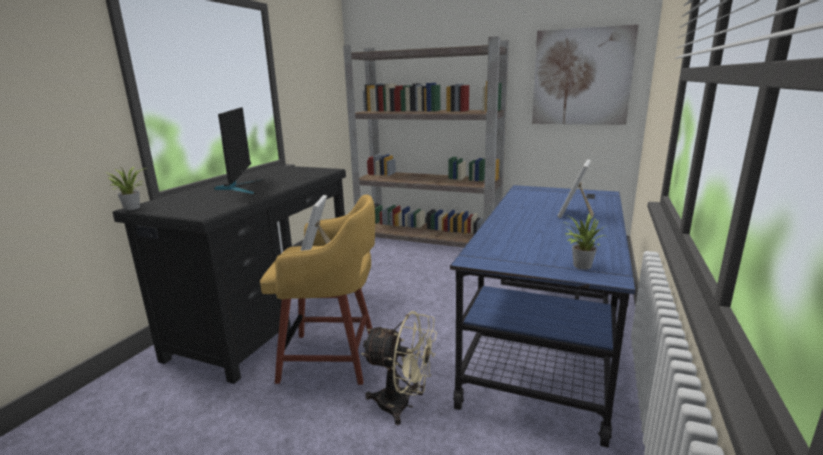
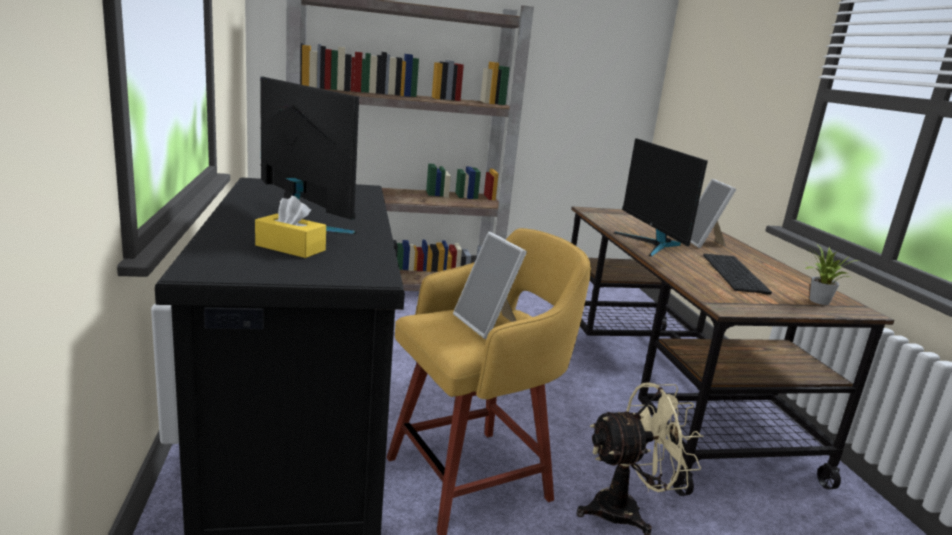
camera: 35 degrees left, 0 degrees up
(131, 208) = (187, 273): potted plant -> none
(203, 199) = (290, 248): none -> yellow tissue box
(518, 213) = (652, 244): none -> monitor
(545, 338) = (667, 392): blue desk -> brown desk
(547, 238) = (736, 274): none -> keyboard
(581, 77) = (594, 70): picture -> none

